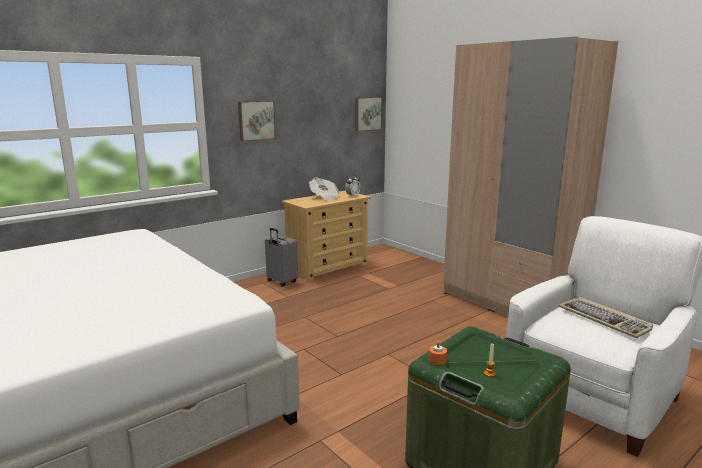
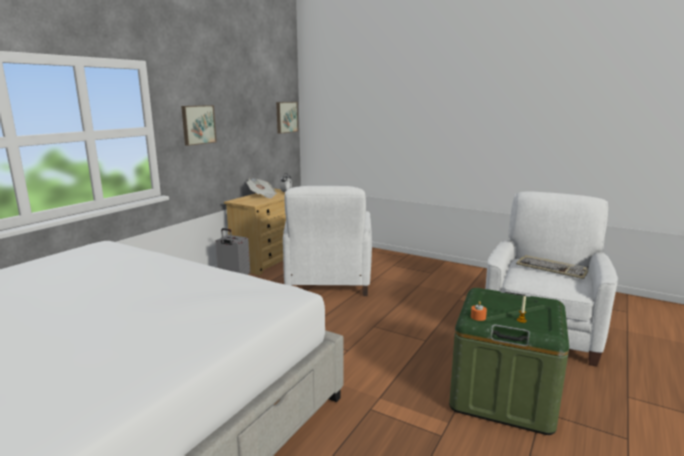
camera: 20 degrees left, 0 degrees up
(374, 297) = (328, 281): none -> white armchair
(509, 303) = (437, 270): beige wardrobe -> none

